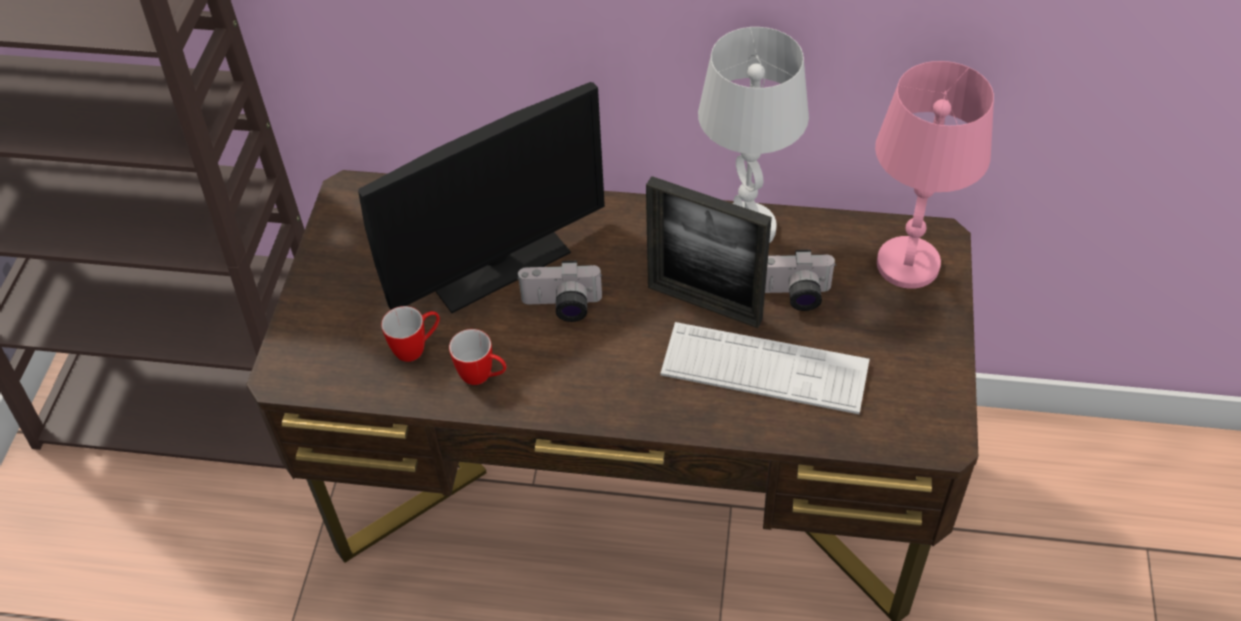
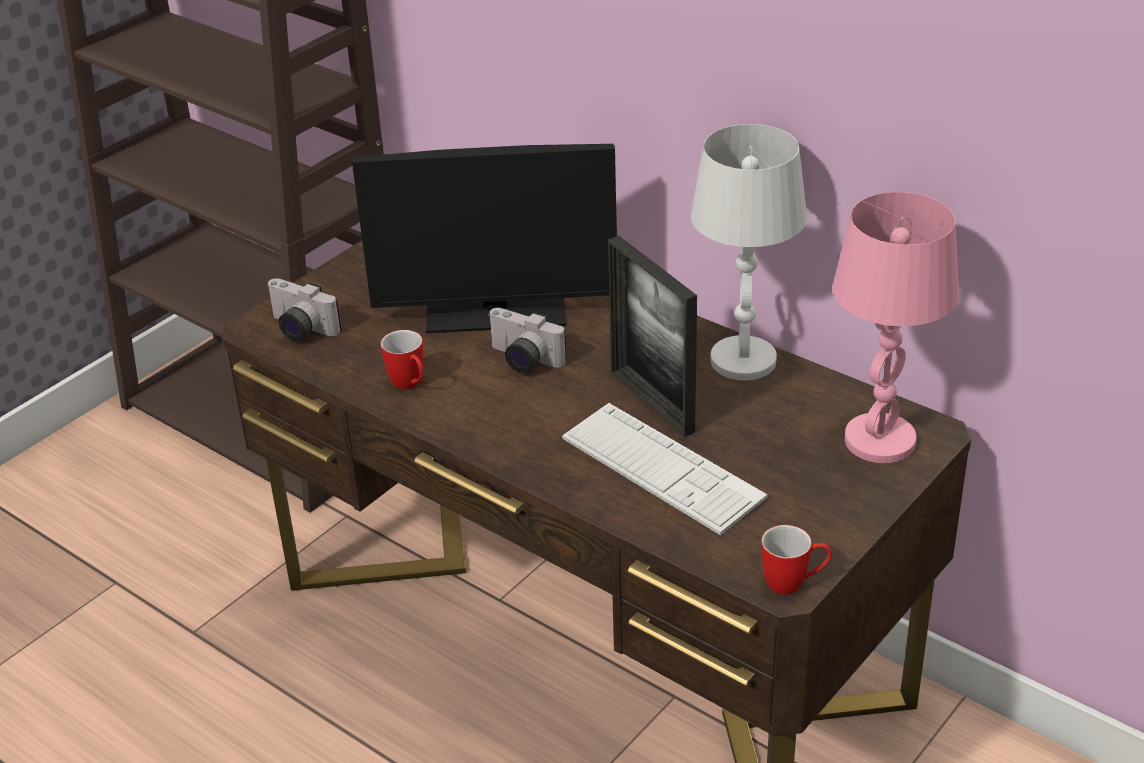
camera: 30 degrees right, 15 degrees down
(417, 348) = (376, 347): mug -> mug (794, 584)
(791, 296) = (739, 424): camera -> camera (299, 329)

